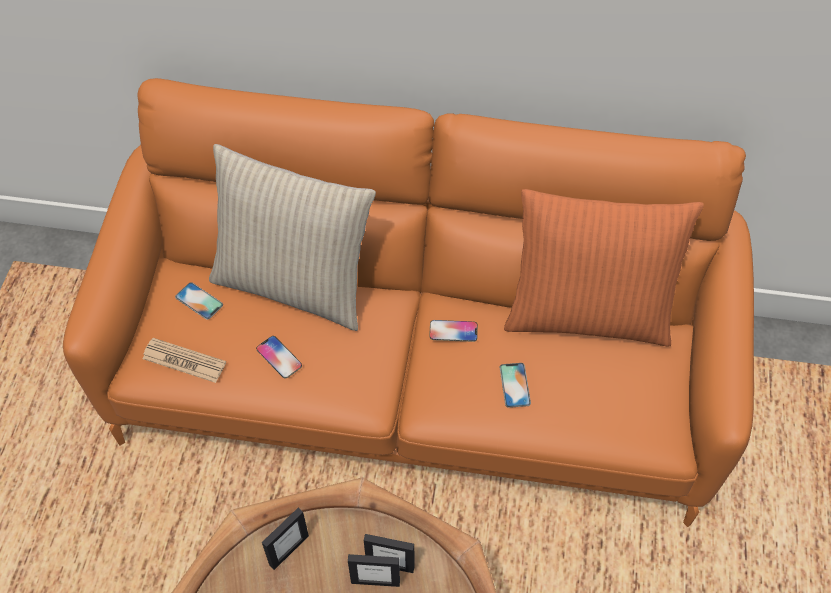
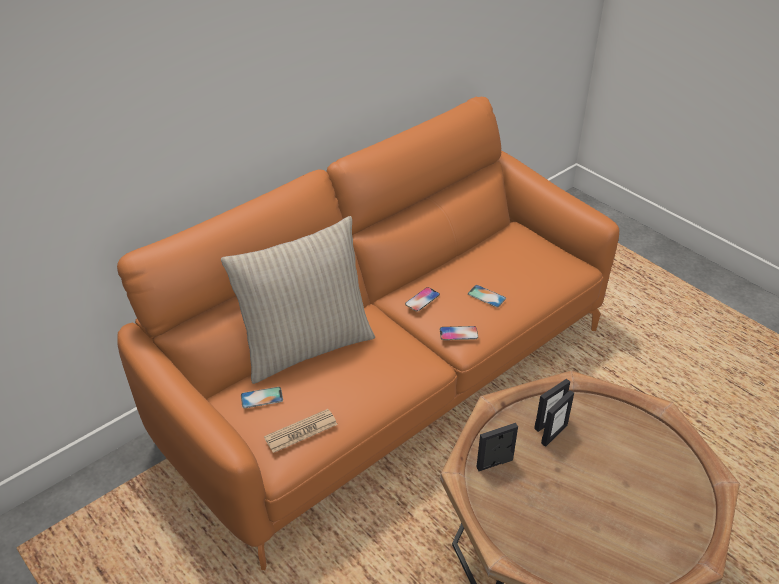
camera: 50 degrees left, 15 degrees down
(279, 357) = (354, 382): phone -> phone (458, 333)
(288, 550) = (495, 464): picture frame -> picture frame turned 105 degrees counterclockwise
(587, 314) = (470, 245): orange pillow -> none

